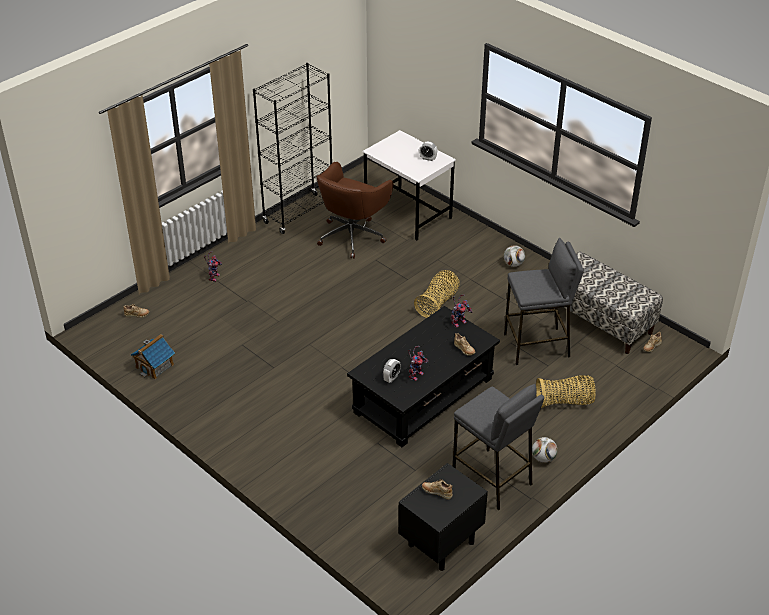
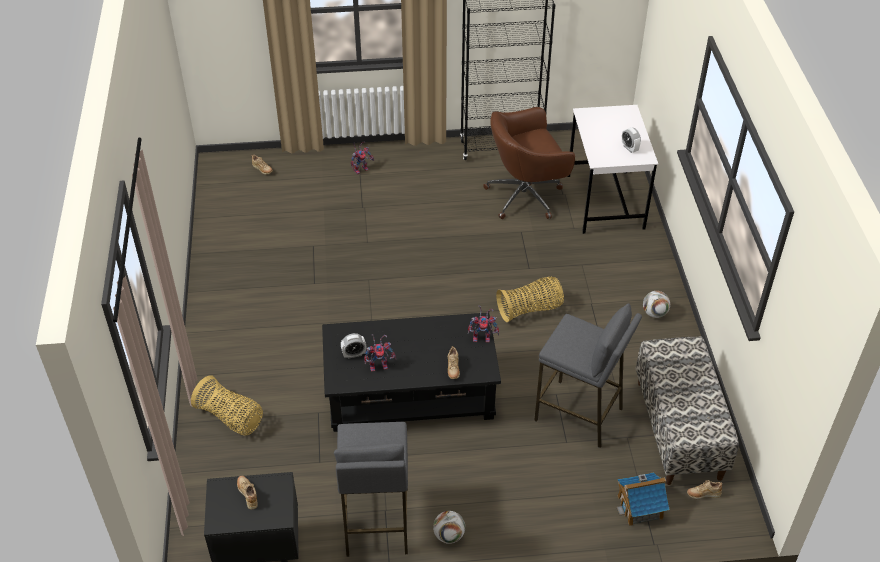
camera: 40 degrees right, 5 degrees up
(155, 366) = (225, 224): toy house -> toy house (640, 507)
(565, 402) = (539, 492): basket -> basket (231, 418)

